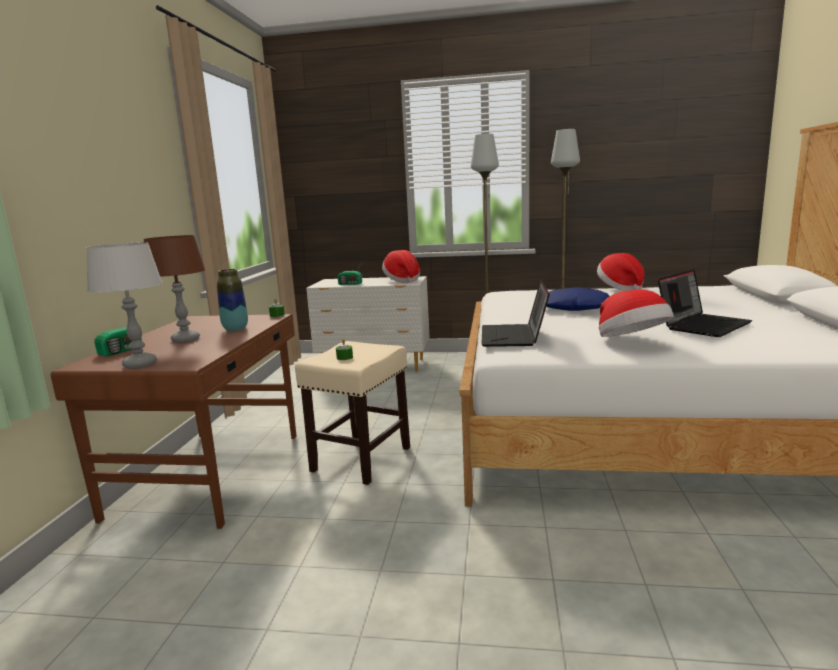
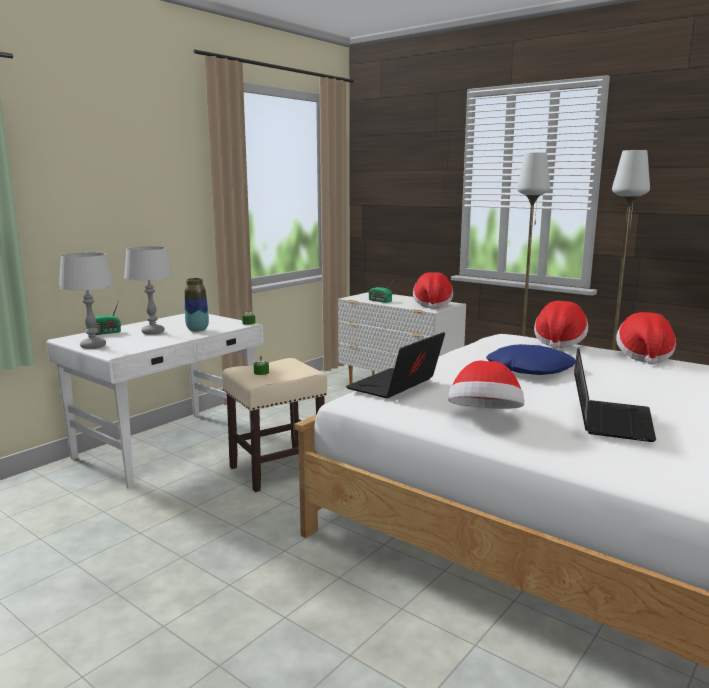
camera: 30 degrees right, 0 degrees up
(186, 339) = (153, 332): brown table lamp -> grey table lamp
(212, 473) = (169, 446): brown desk -> white desk
(554, 288) = (559, 342): none -> hat
(702, 325) = (609, 420): laptop -> laptop turned 60 degrees counterclockwise

